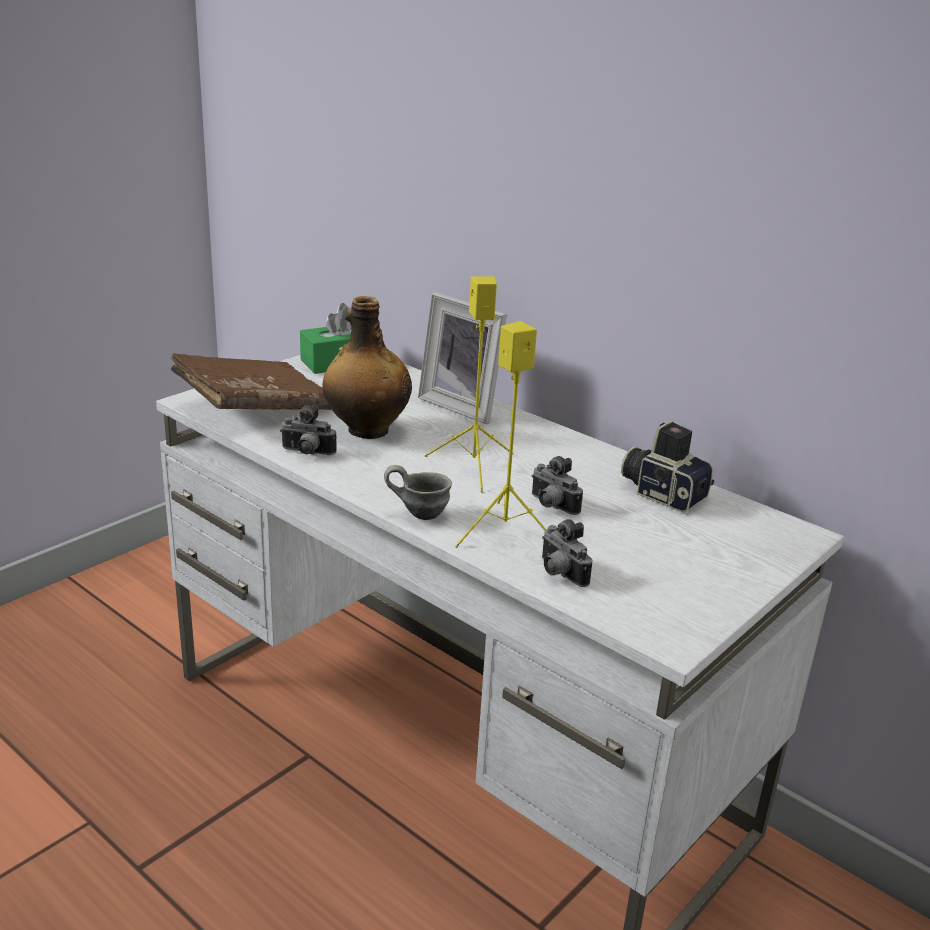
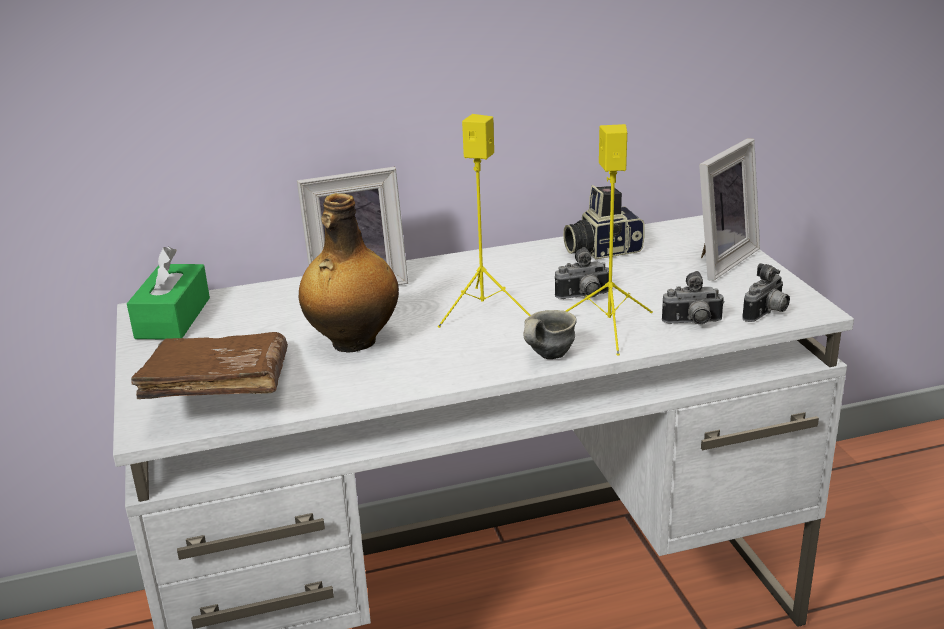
camera: 55 degrees left, 0 degrees up
(307, 453) = (367, 385): camera -> camera (767, 314)
(724, 561) = (718, 260): none -> picture frame

